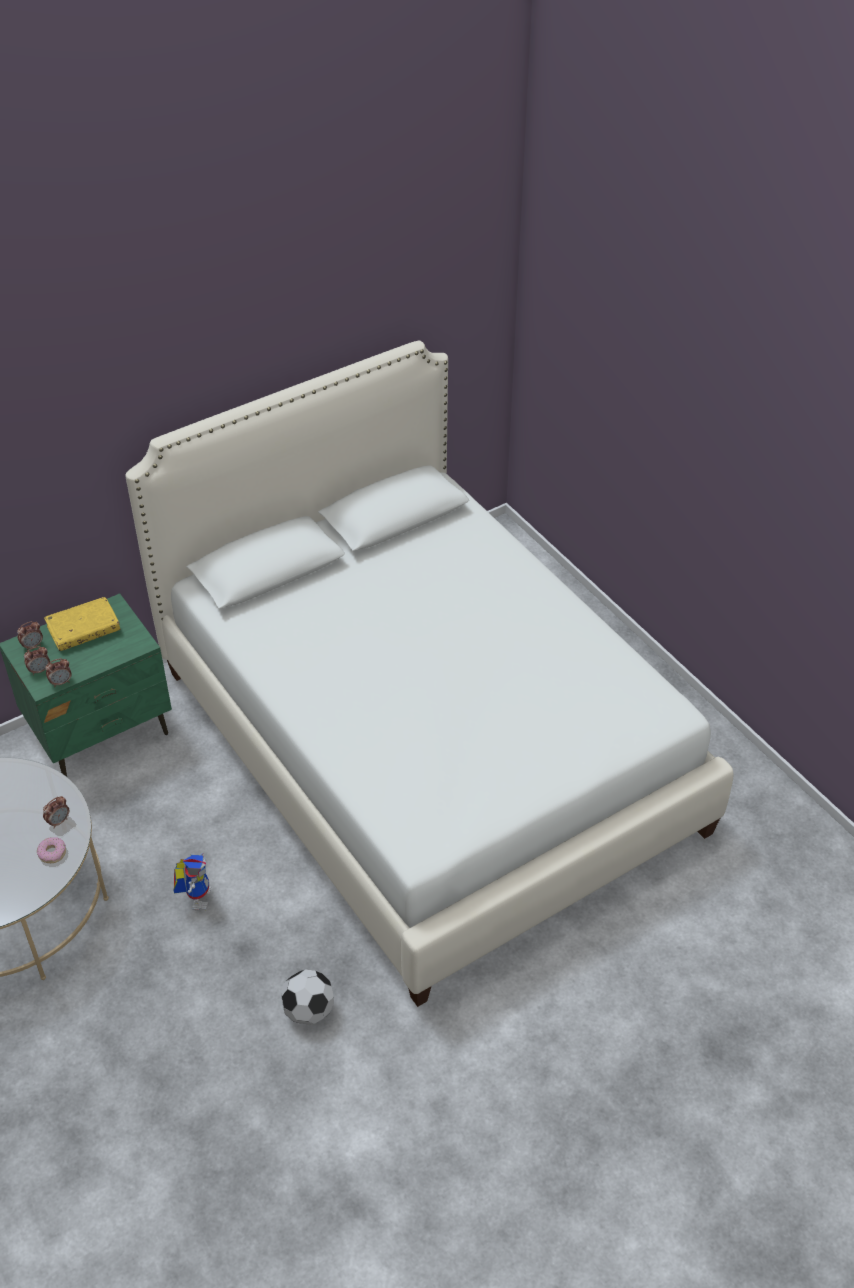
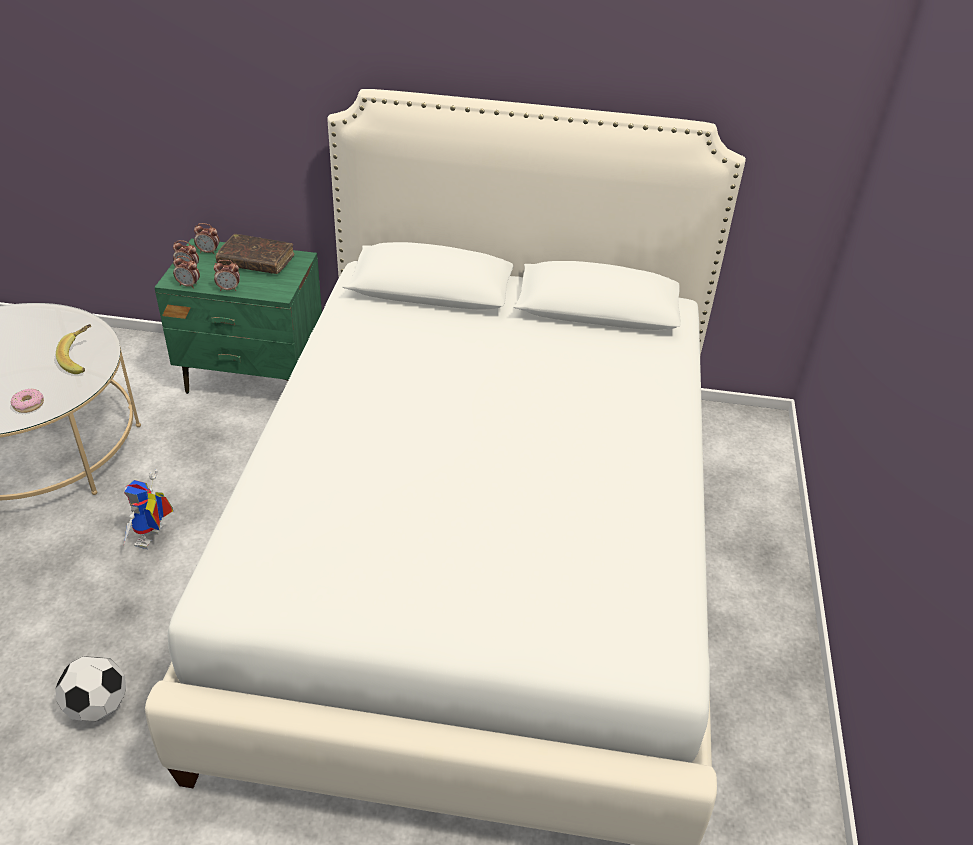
camera: 40 degrees right, 5 degrees down
(38, 795) = (82, 359): none -> banana
(59, 821) = (66, 386): alarm clock -> alarm clock (229, 289)
(84, 630) = (256, 261): yellow book -> brown book
(197, 896) = (152, 540): toy robot -> toy robot turned 150 degrees clockwise

